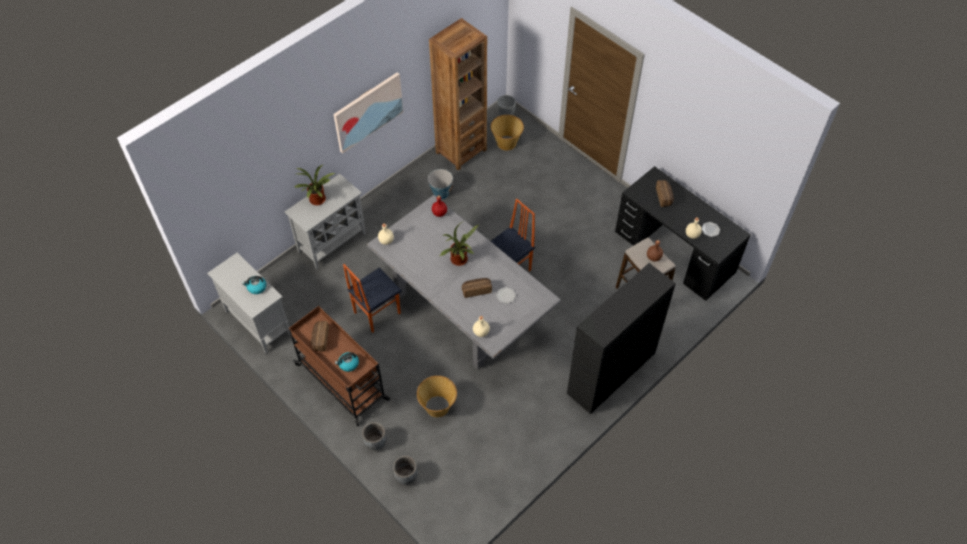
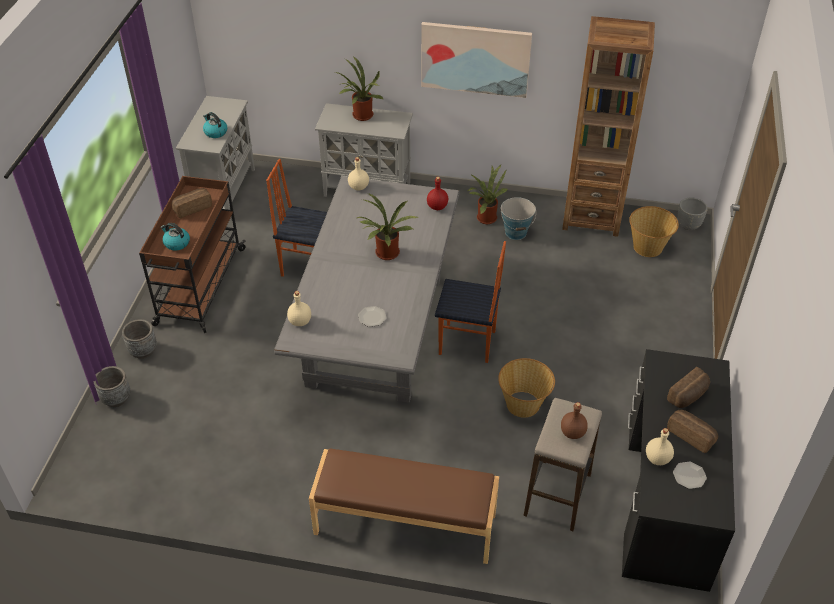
camera: 55 degrees right, 10 degrees down
(414, 199) = (485, 217): none -> potted plant
(438, 406) = (227, 378): basket -> basket (523, 404)
(476, 290) = (357, 288): bread -> bread (691, 435)
(611, 374) = (405, 524): black bookcase -> brown bench

